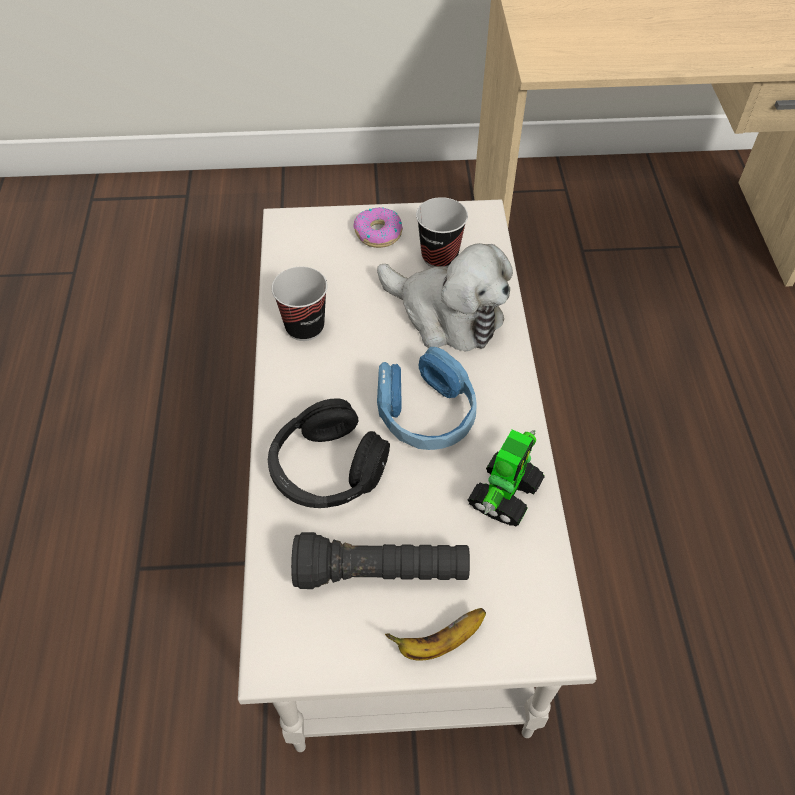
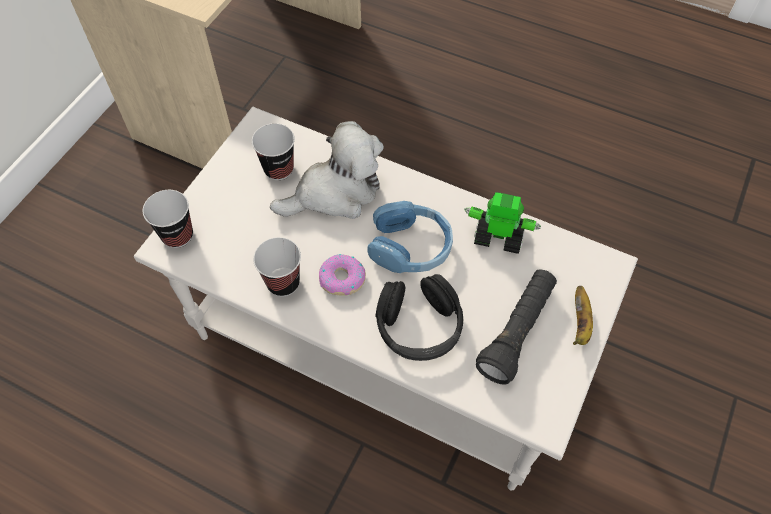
camera: 60 degrees left, 5 degrees up
(305, 225) = (177, 235): none -> cup
(378, 233) = (225, 193): donut -> donut (342, 279)
(505, 493) = (498, 236): toy robot -> toy robot turned 45 degrees counterclockwise

